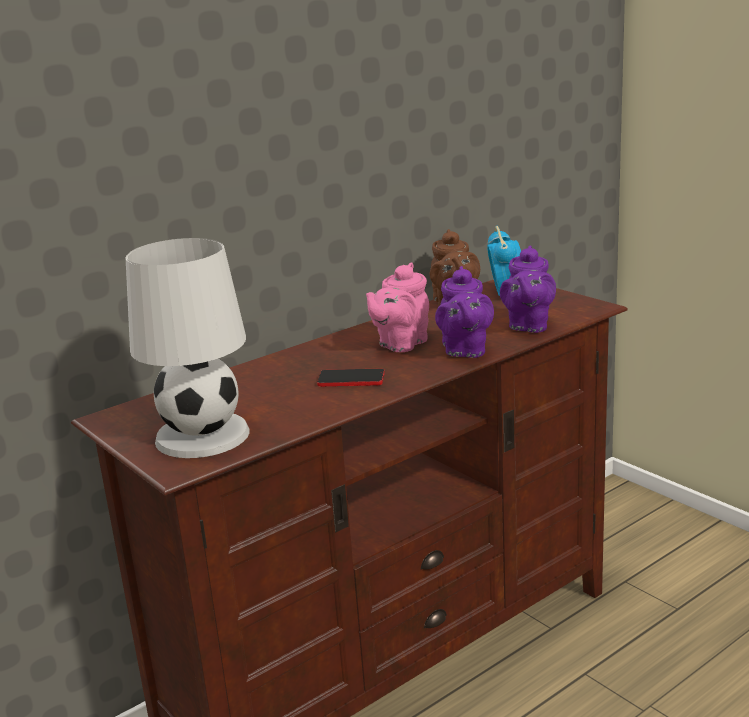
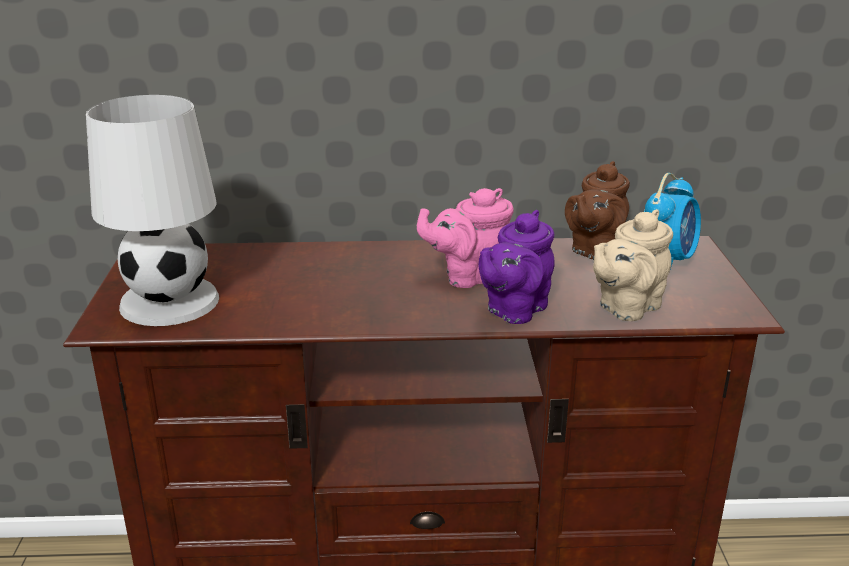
camera: 35 degrees right, 5 degrees up
(351, 379) = (365, 297): phone -> none
(528, 326) = (626, 308): purple teapot -> beige teapot

